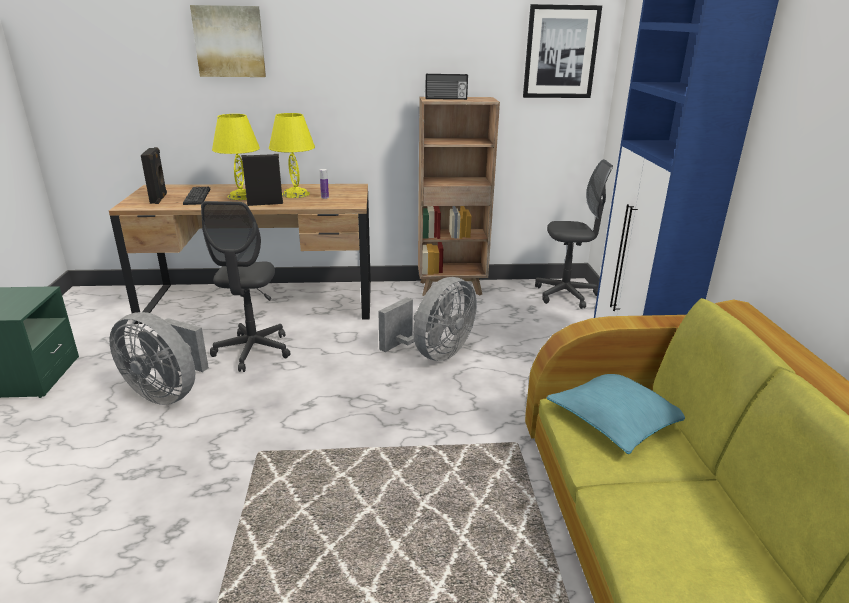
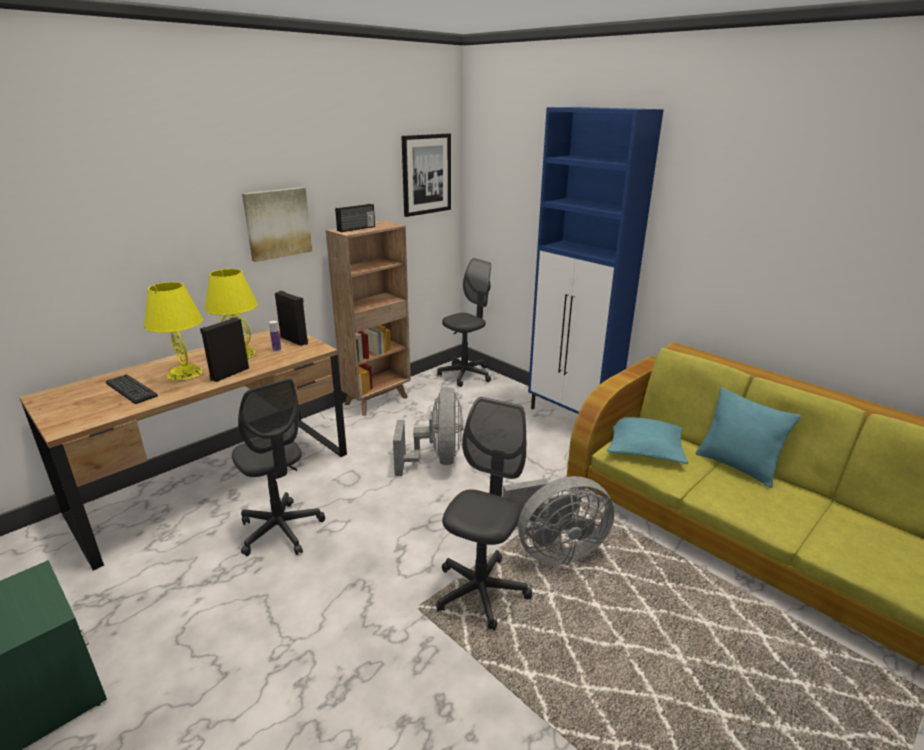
camera: 40 degrees left, 0 degrees up
(159, 199) = (87, 407): black speaker -> black speaker (295, 340)
(168, 392) = (253, 611): grey fan -> grey fan (553, 551)
(229, 41) = (118, 200): picture -> picture (277, 223)
(318, 471) = (481, 592): none -> grey office chair
(715, 495) = (736, 466): none -> turquoise pillow

